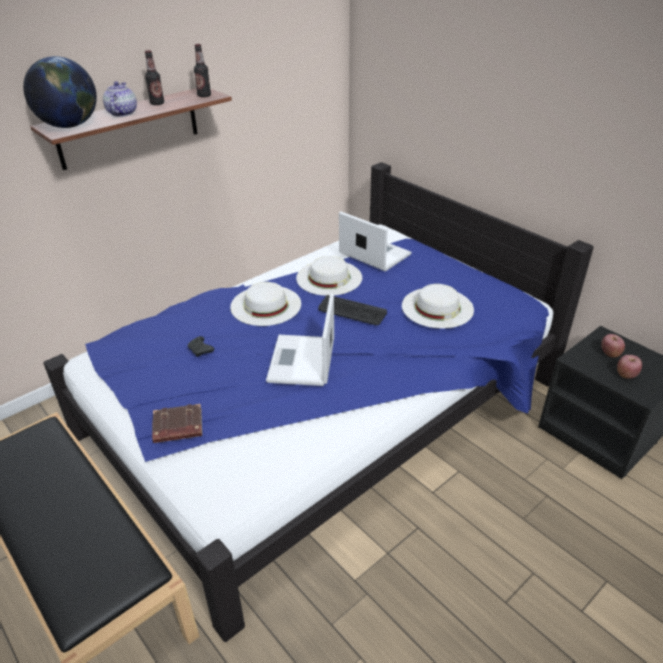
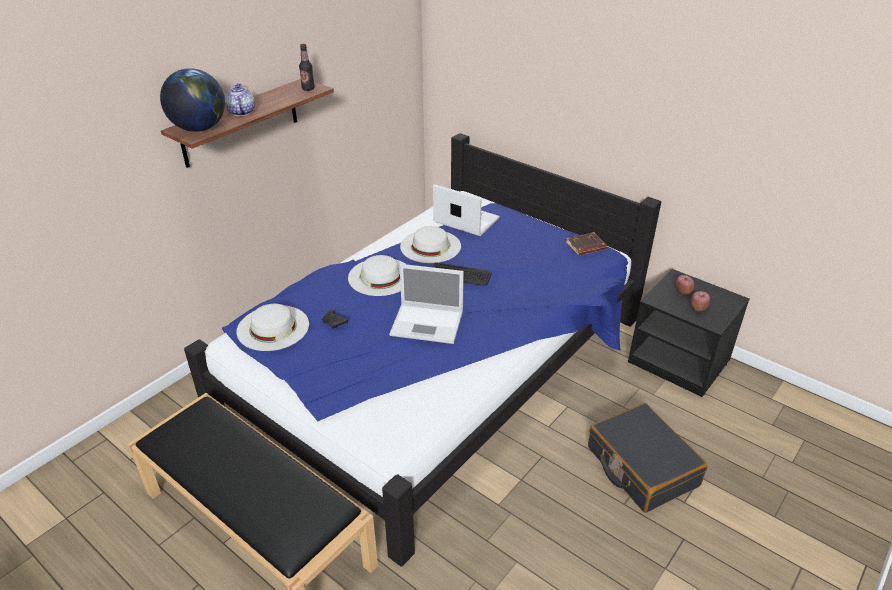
camera: 10 degrees left, 0 degrees up
(157, 103) = (268, 100): bottle -> none
(177, 427) = (336, 390): brown book -> brown book (585, 247)
(302, 361) = (428, 323): laptop -> laptop turned 75 degrees counterclockwise
(437, 307) = (534, 265): white hat -> white hat (273, 327)
(534, 557) = (641, 466): none -> black suitcase

